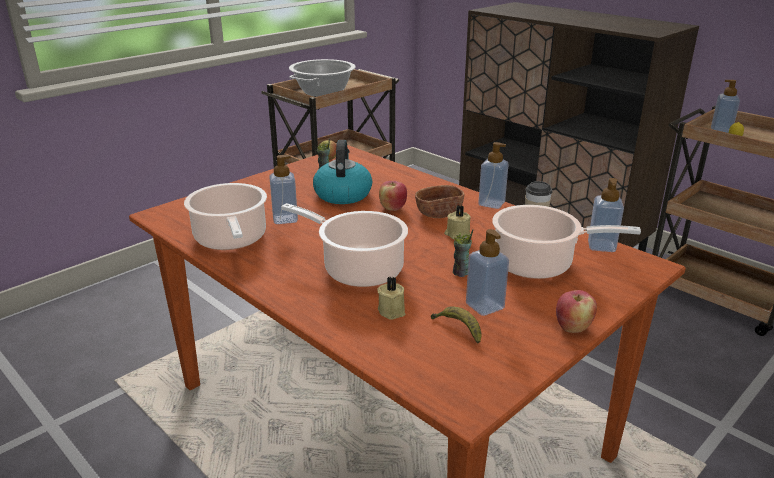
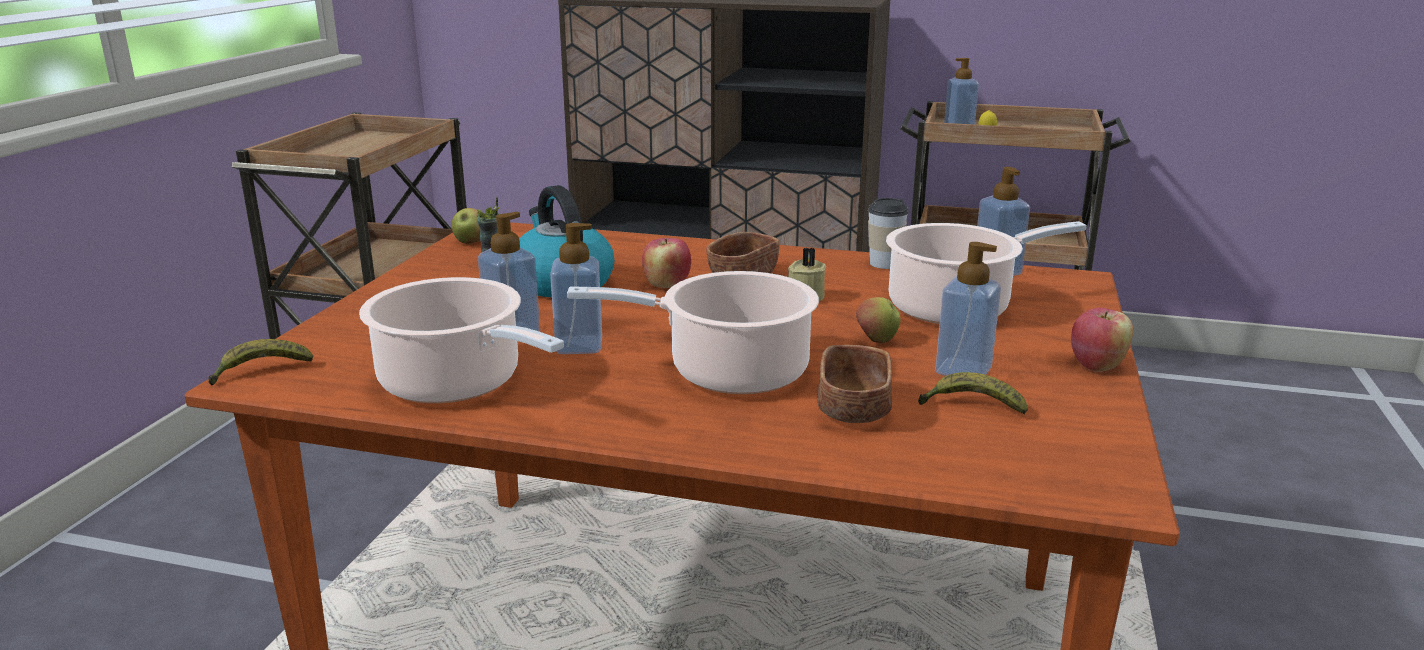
camera: 30 degrees left, 5 degrees down
(165, 211) = (261, 371): none -> banana
(323, 93) = (345, 154): cooking pot -> none
(392, 310) = (853, 409): beige candle -> brown bowl
(460, 273) = (876, 340): cup -> apple
(491, 203) = (797, 252): soap dispenser -> soap dispenser (579, 346)

